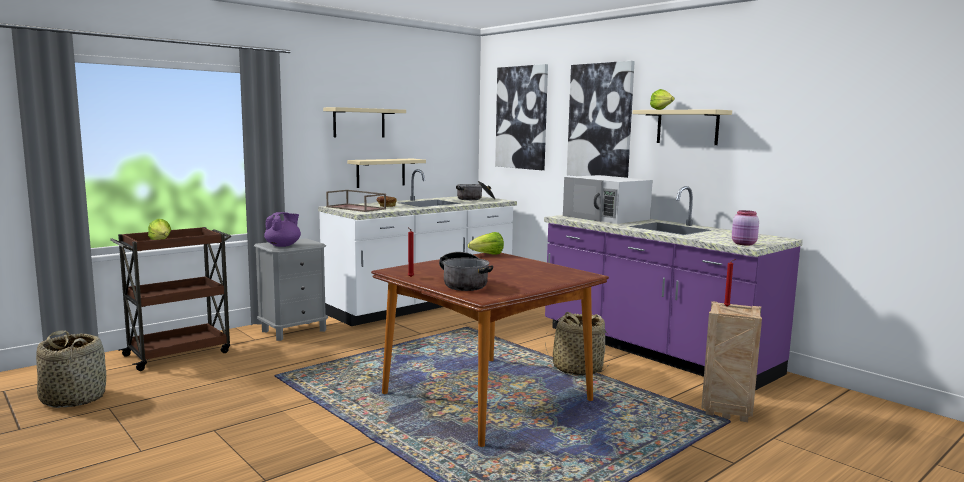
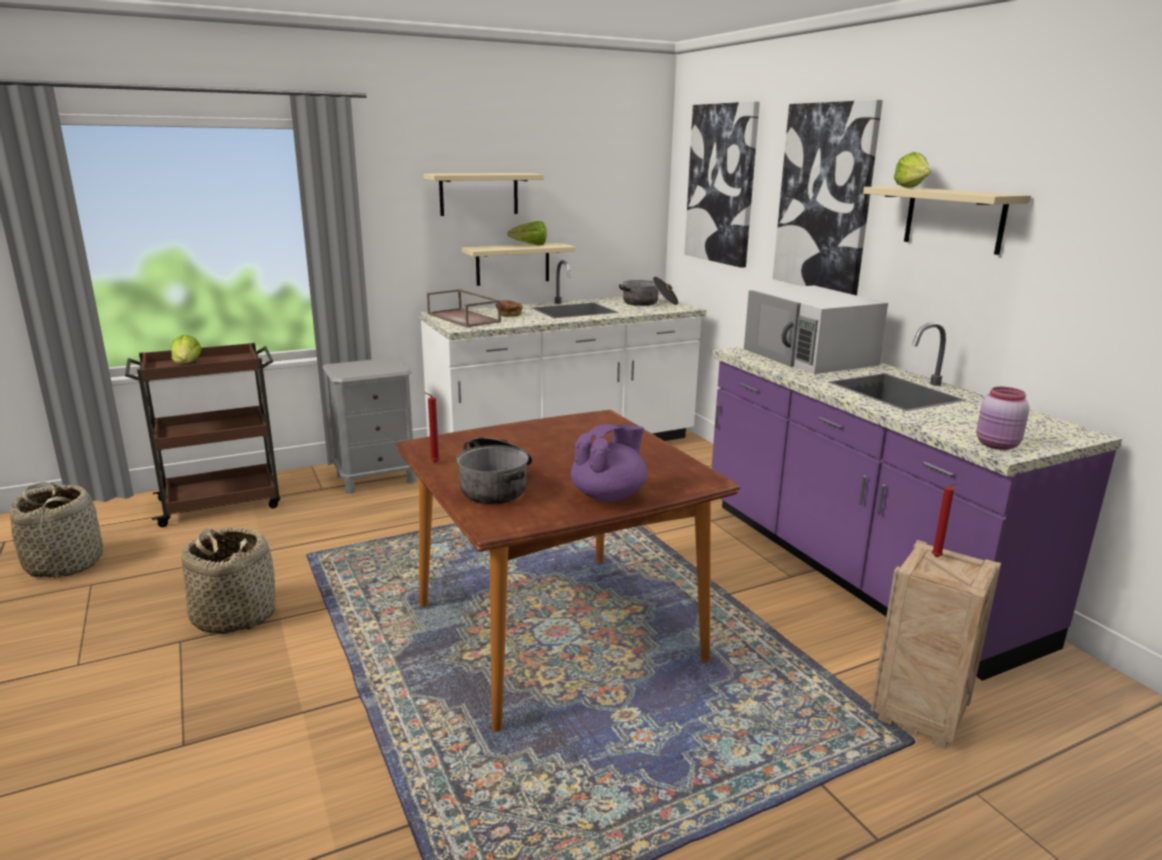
camera: 15 degrees right, 10 degrees up
(283, 245) = (354, 371): purple teapot -> purple teapot (609, 495)
(487, 255) = (589, 418): lettuce -> lettuce (530, 245)
(577, 369) = (718, 593): basket -> basket (234, 615)

